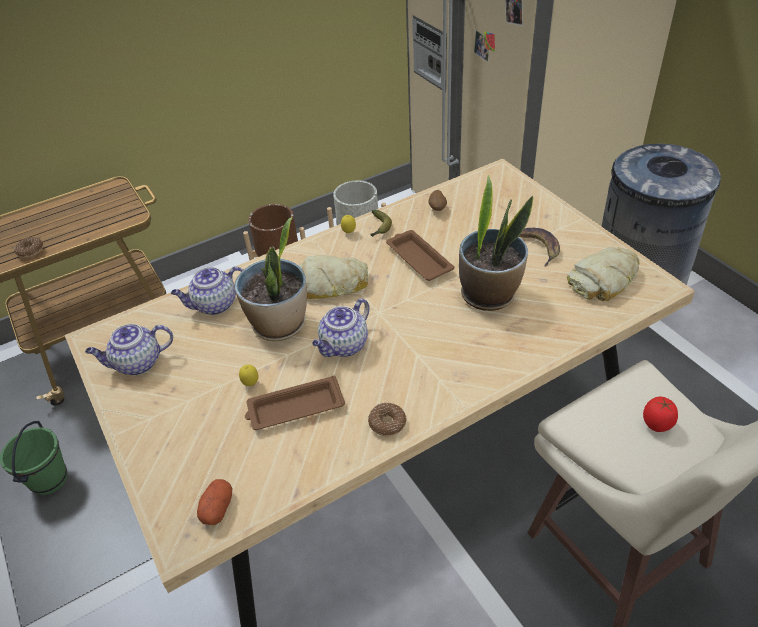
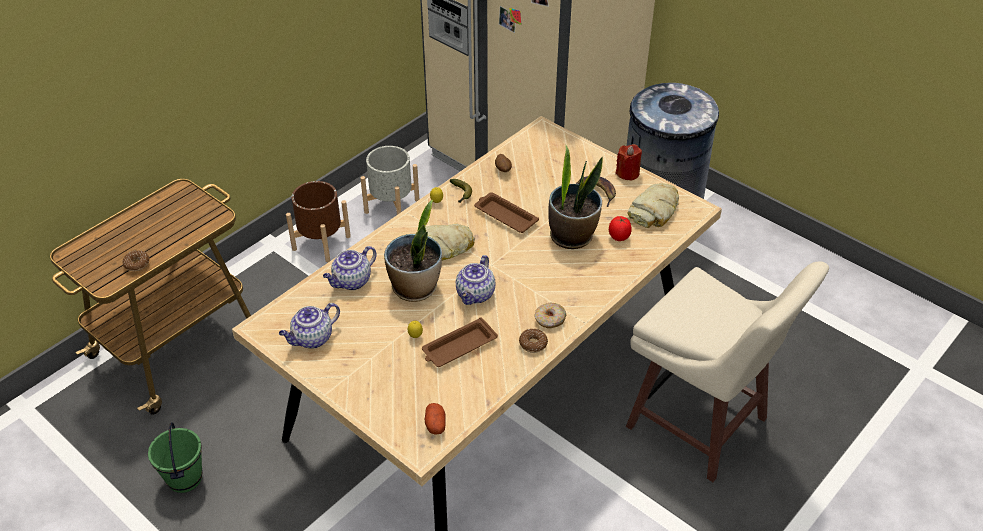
camera: 20 degrees left, 0 degrees up
(421, 395) = (550, 319): none -> donut
(583, 232) = (627, 173): none -> red candle
(656, 424) = (716, 310): tomato -> tomato (619, 237)

